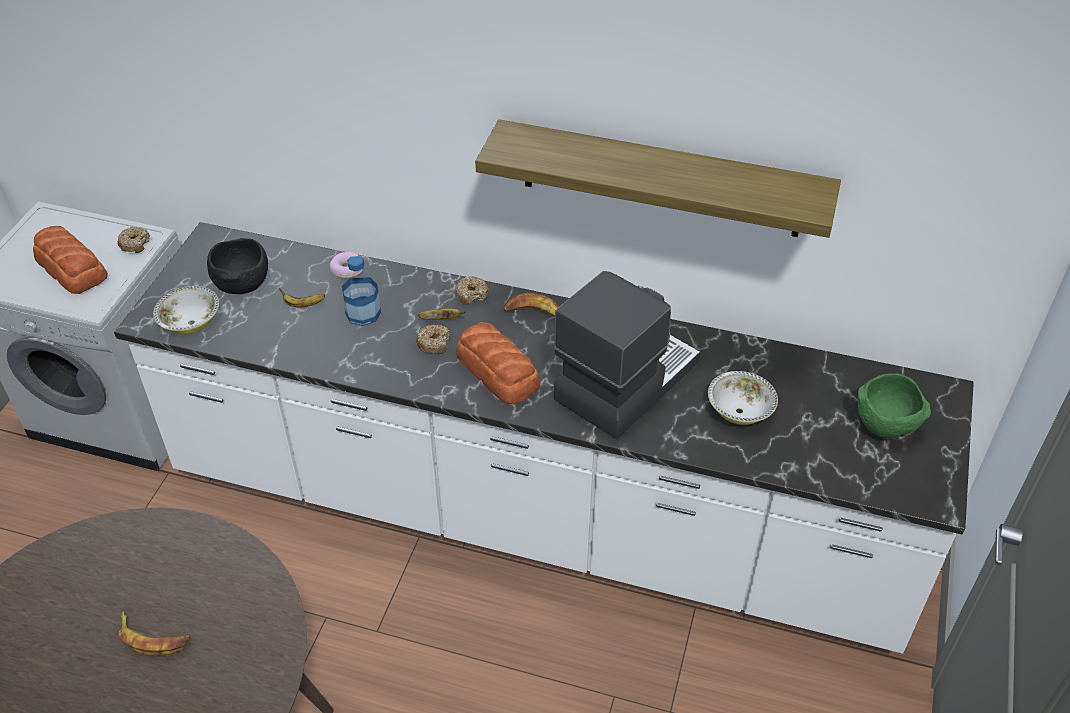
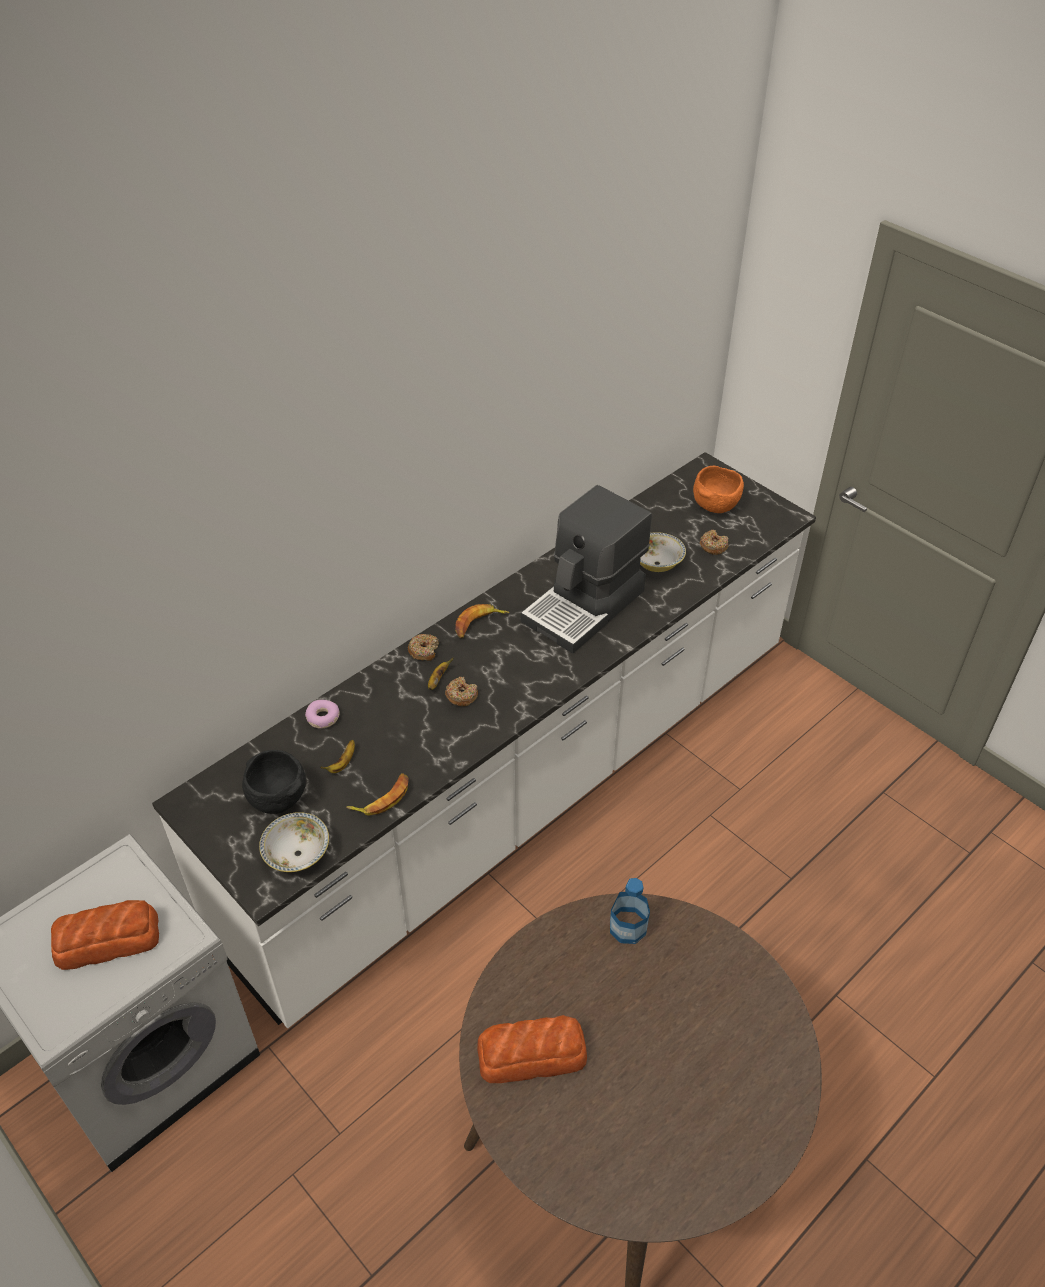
camera: 60 degrees left, 0 degrees up
(135, 244) = (122, 872): donut -> donut (713, 546)
(153, 638) = (631, 1012): banana -> banana (382, 798)
(363, 313) = (388, 727): bottle -> bottle (627, 927)
(498, 371) = (523, 670): bread -> bread (533, 1054)
(624, 381) = (585, 606): coffee machine -> coffee machine turned 120 degrees counterclockwise
(661, 179) = (521, 449): shelf -> none
(886, 425) = (715, 505): green bowl -> orange bowl

